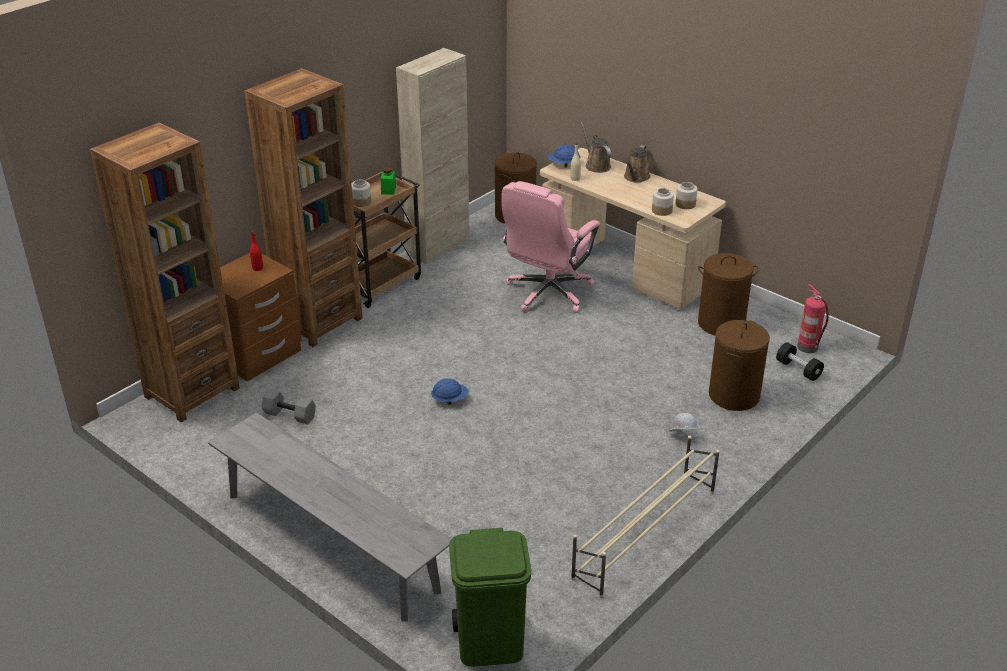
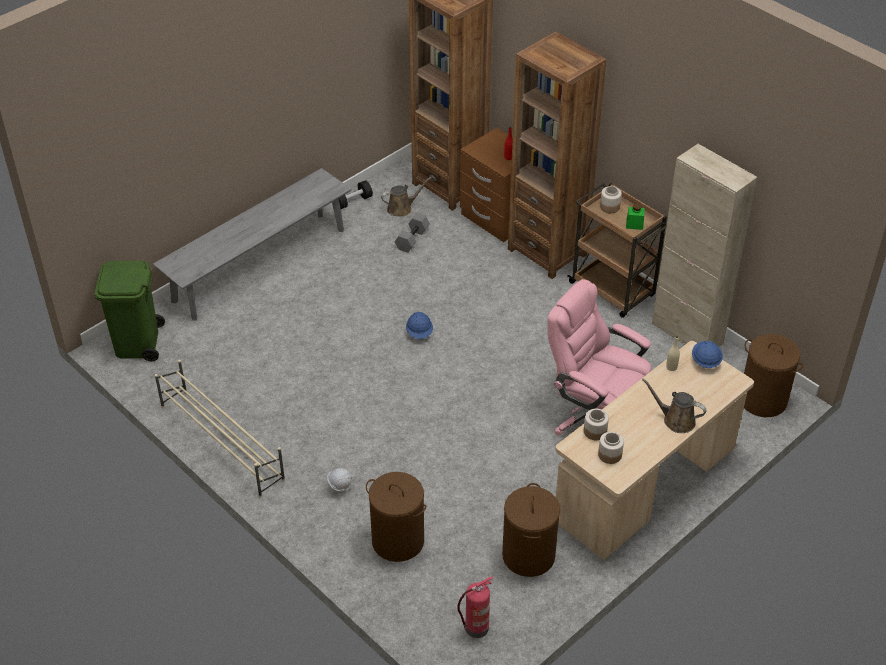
camera: 95 degrees right, 10 degrees up
(596, 165) = (706, 389): brown watering can -> brown watering can (402, 208)
(798, 369) = (435, 608): black dumbbell -> black dumbbell (353, 201)

